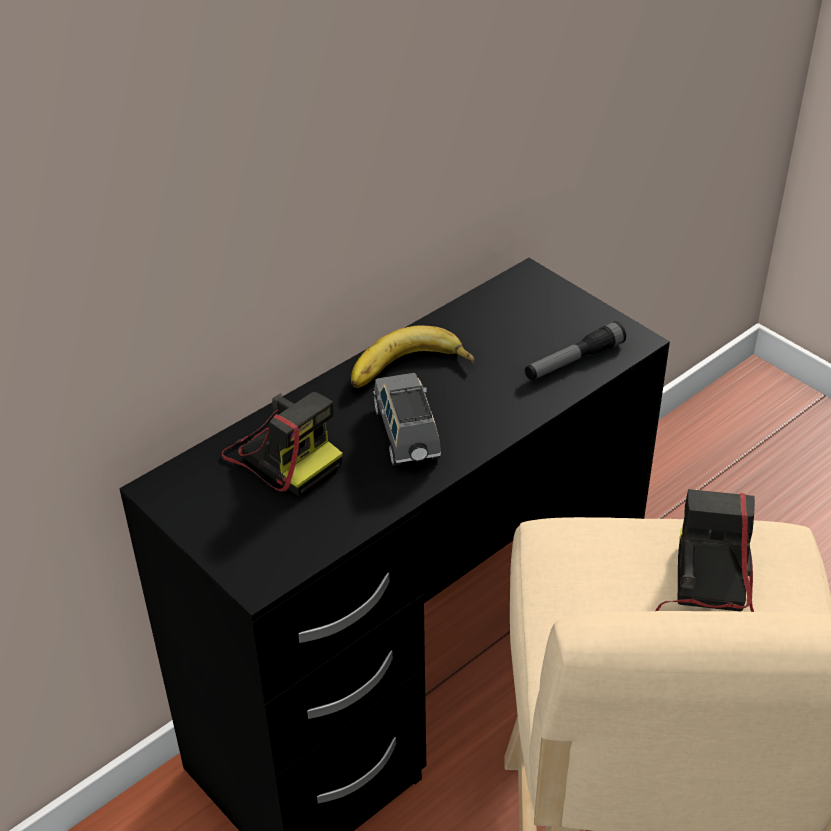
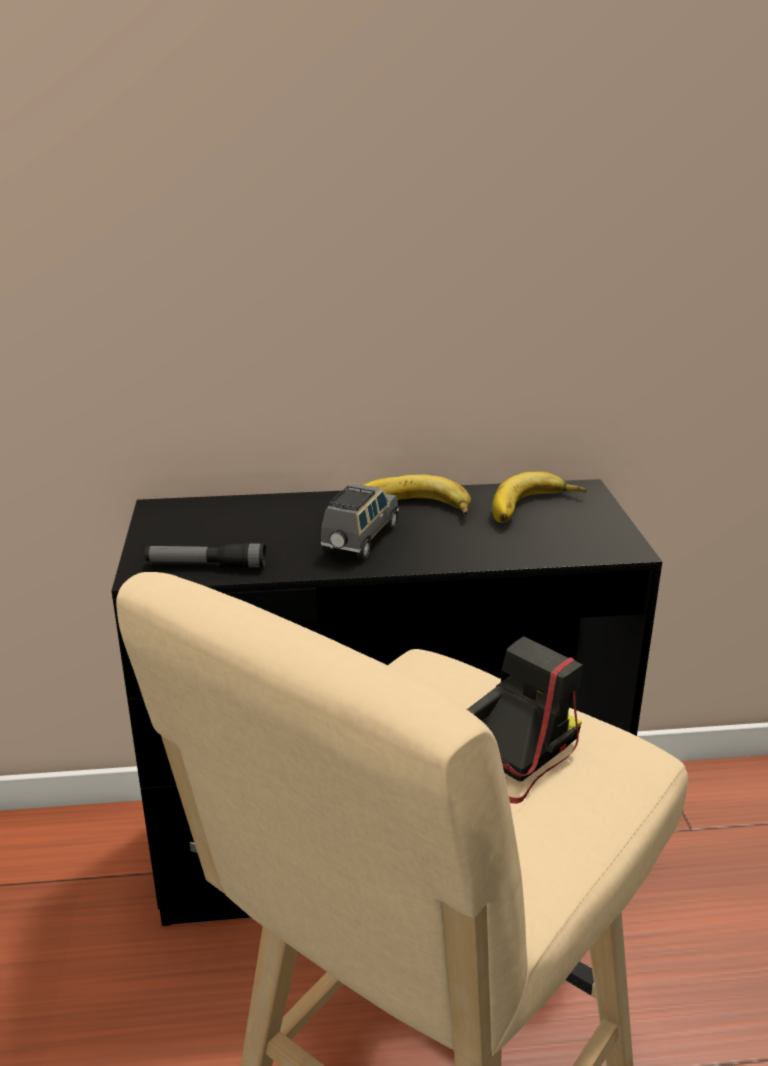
camera: 35 degrees right, 15 degrees down
(283, 454) = (259, 519): camera -> none
(514, 323) = (535, 509): none -> banana
(573, 361) = (555, 544): flashlight -> flashlight (206, 565)

